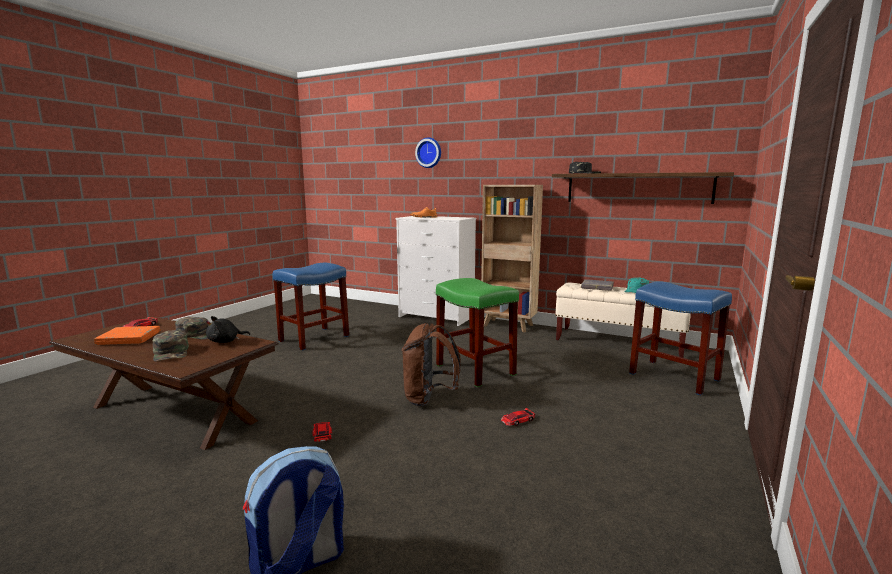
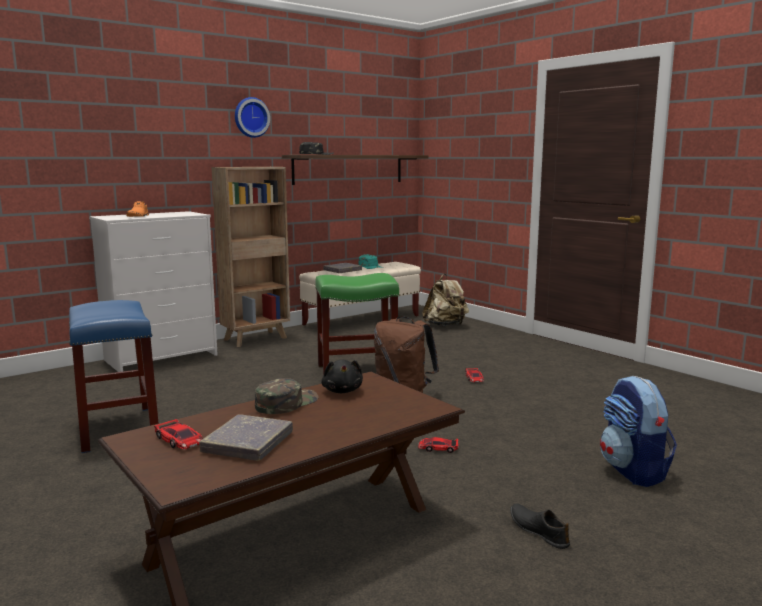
camera: 65 degrees left, 0 degrees up
(129, 339) = (248, 443): orange book -> grey book
(160, 509) = (538, 530): none -> black shoe
(171, 352) = (358, 415): green cap -> none
(429, 153) = (105, 120): wall clock -> wall clock (251, 117)
(675, 377) = (445, 326): blue stool -> beige backpack

